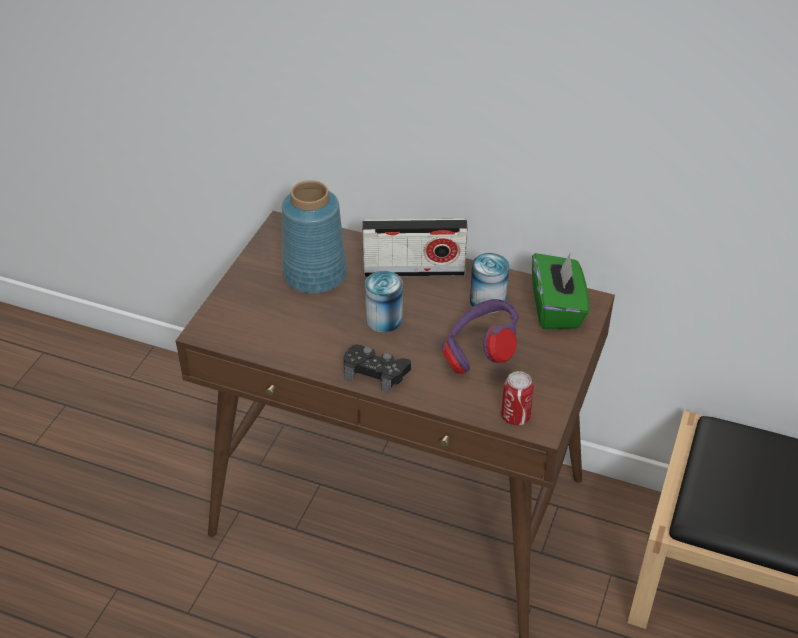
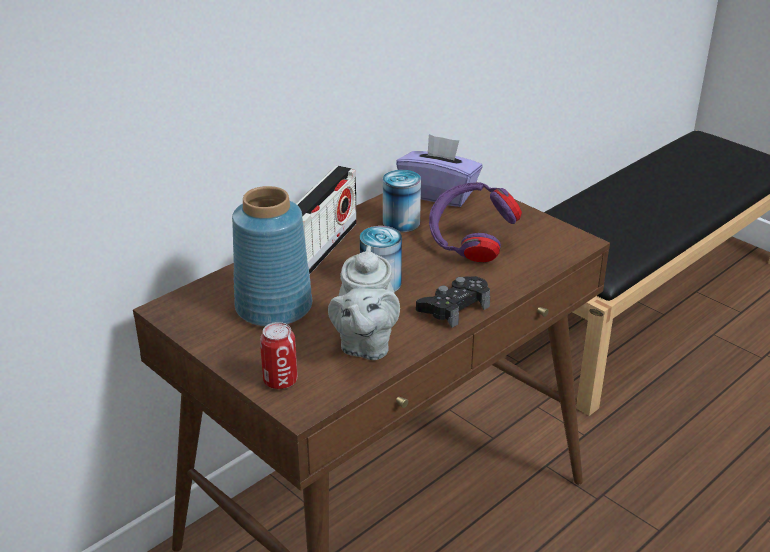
camera: 65 degrees left, 10 degrees down
(295, 338) = (365, 345): none -> grey teapot
(515, 416) = (560, 250): can -> can (280, 381)
(557, 308) = (439, 194): green tissue box -> purple tissue box

